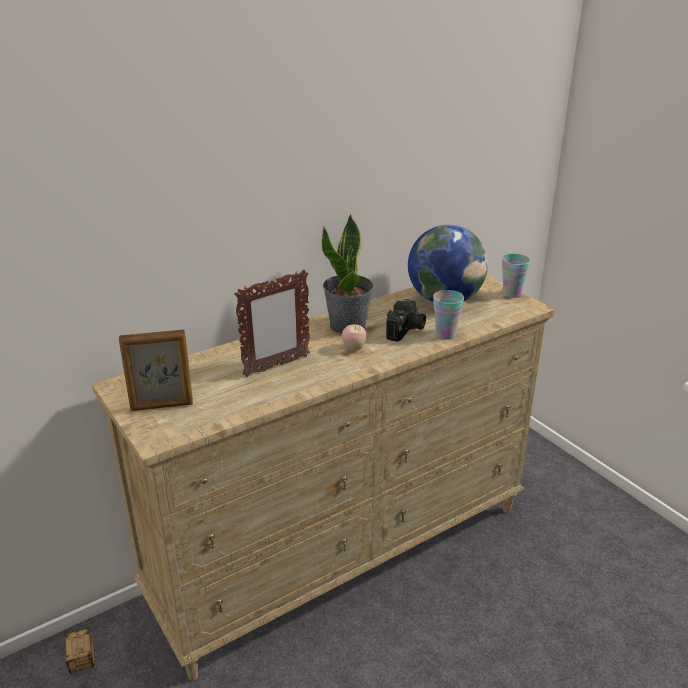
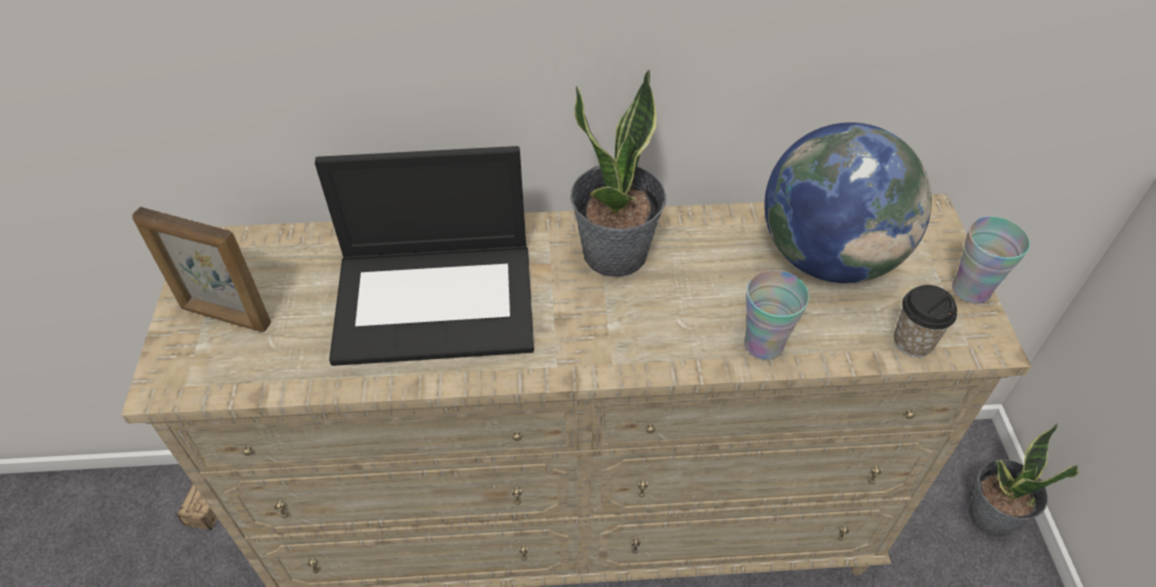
camera: 30 degrees right, 20 degrees up
(276, 366) = (437, 301): picture frame -> laptop
(354, 348) = (583, 312): apple -> none
(406, 330) = (702, 306): camera -> none
(504, 315) = (912, 342): none -> cup
(550, 461) = (990, 515): none -> potted plant

